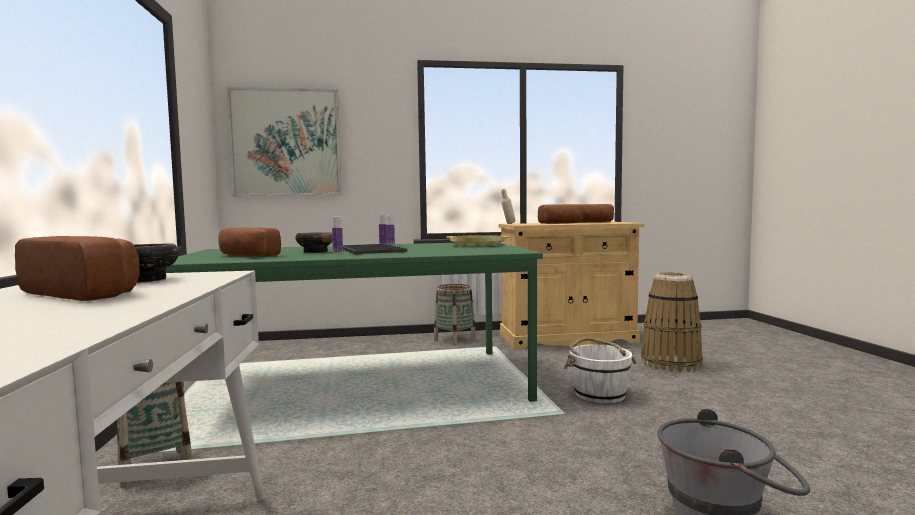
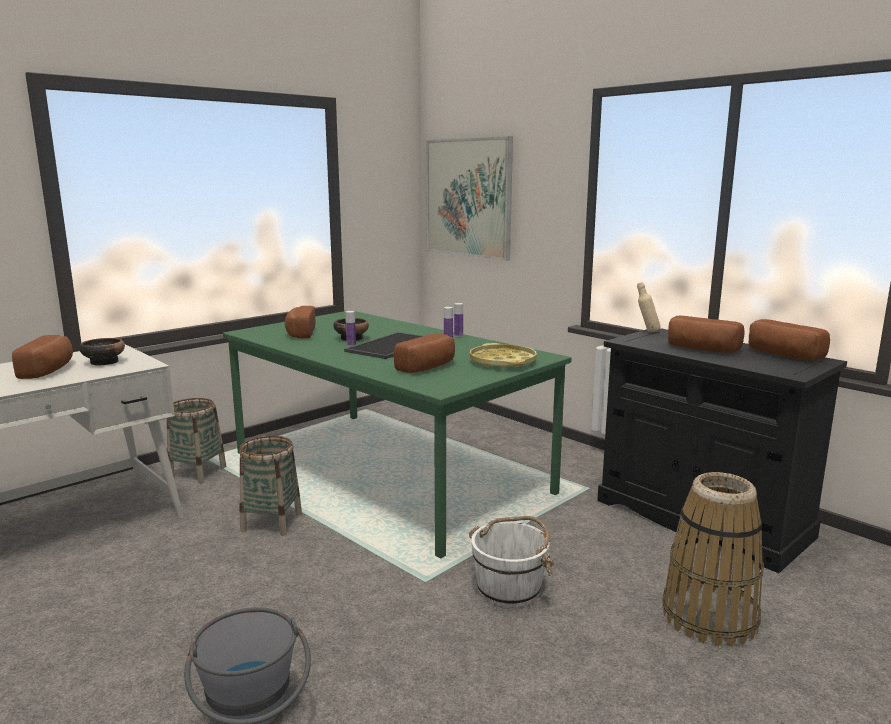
camera: 55 degrees right, 10 degrees up
(454, 340) = (577, 462): basket -> basket (272, 522)
(456, 249) = (429, 367): none -> bread
(567, 338) = (701, 518): beige cabinet -> black cabinet

